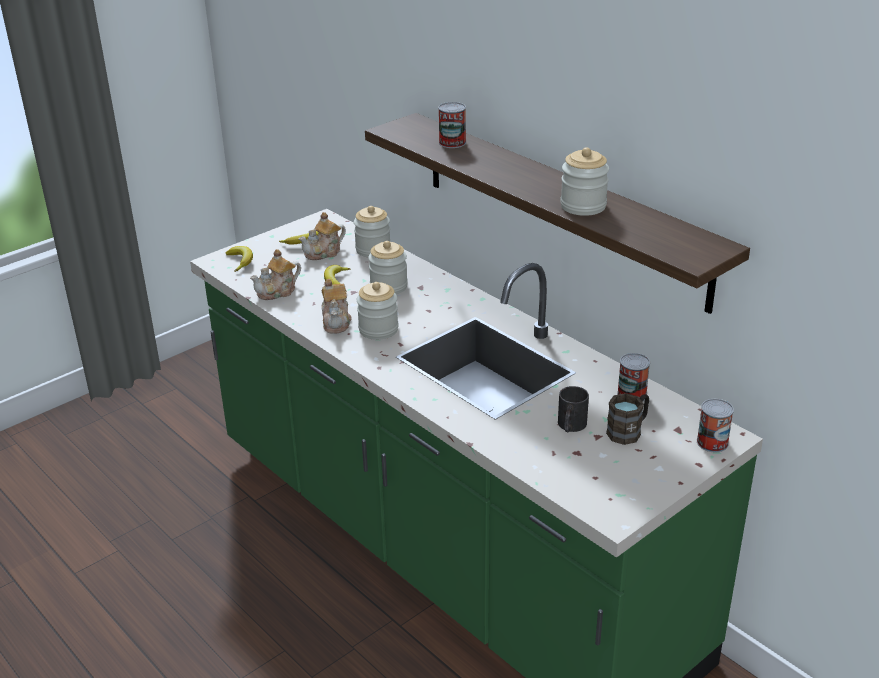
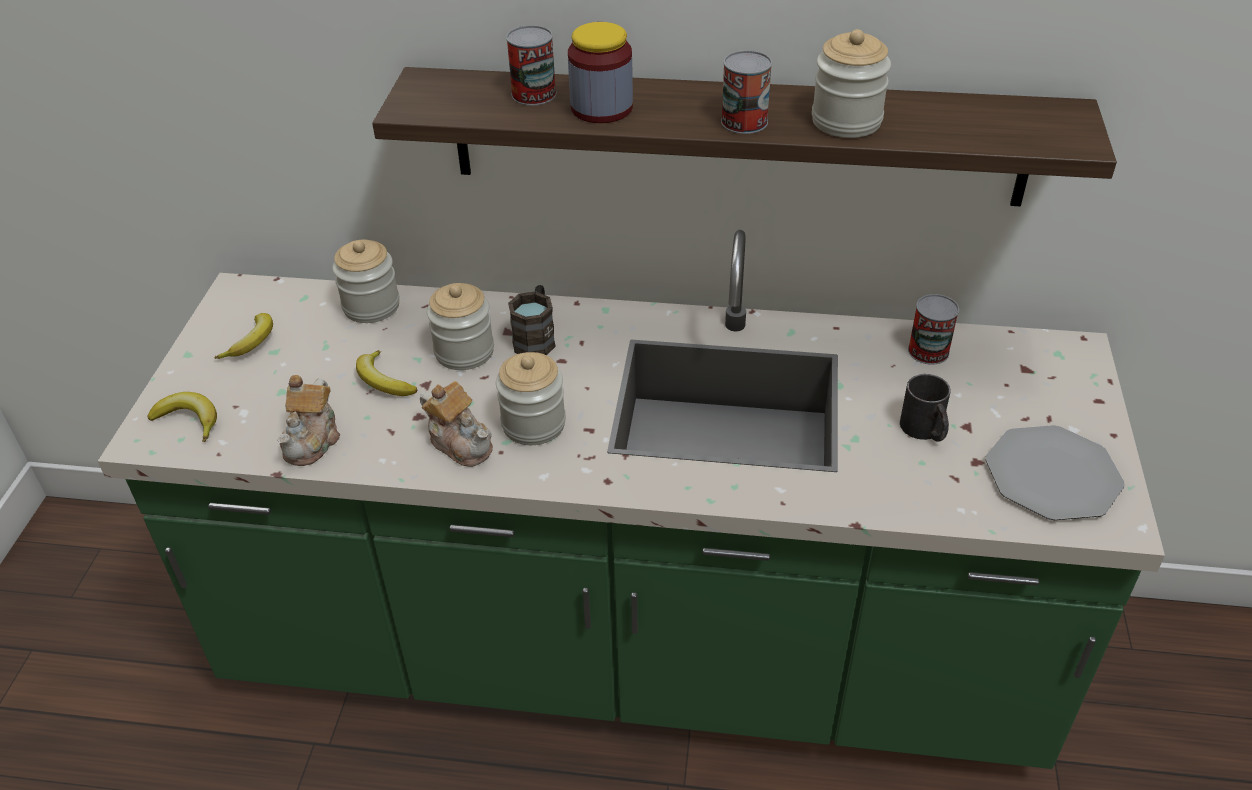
camera: 40 degrees left, 10 degrees up
(324, 253) = (305, 344): teapot -> none
(473, 159) = (601, 108): none -> jar
(611, 479) = (1052, 475): none -> plate
(628, 431) = (986, 400): brown mug -> brown mug (536, 337)
(712, 442) = (1074, 366): can -> can (744, 122)

